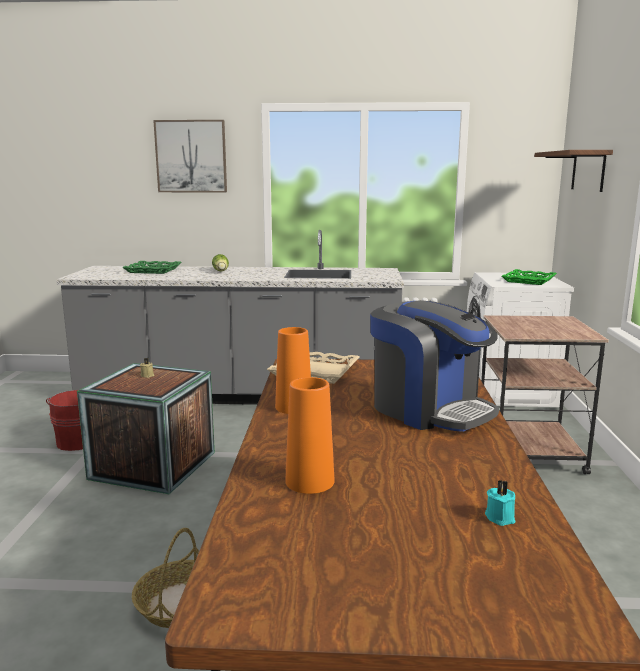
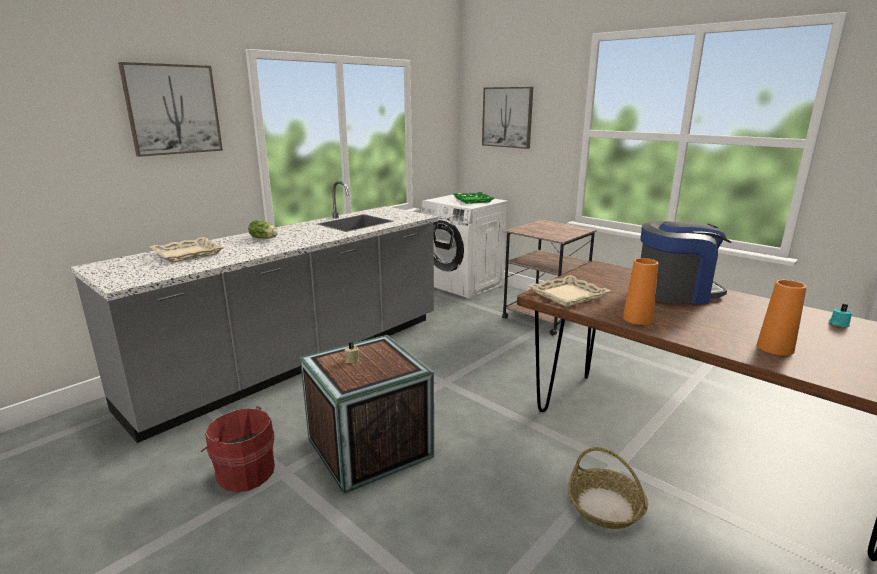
camera: 50 degrees left, 5 degrees up
(152, 270) = (187, 254): green tray -> beige tray
(588, 171) = (507, 117): shelf -> picture

